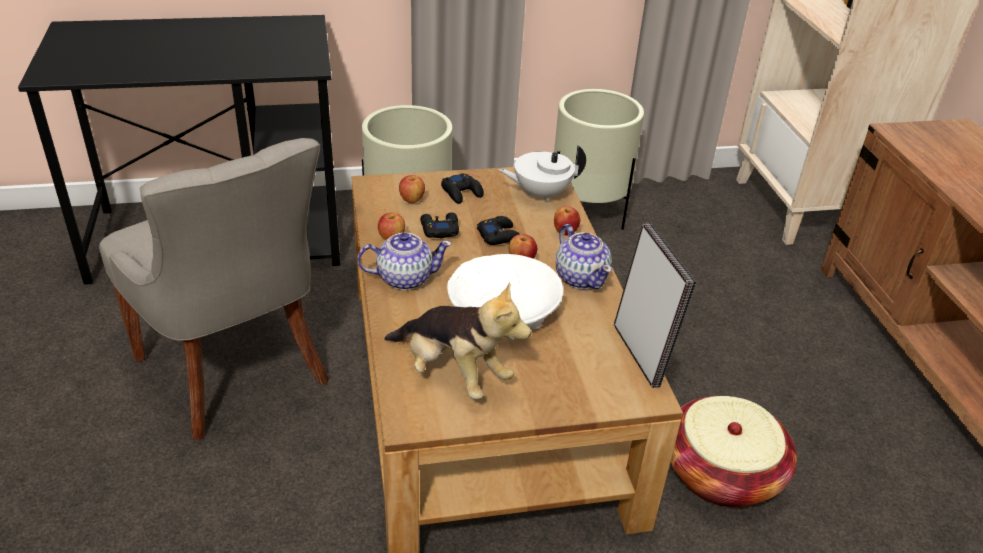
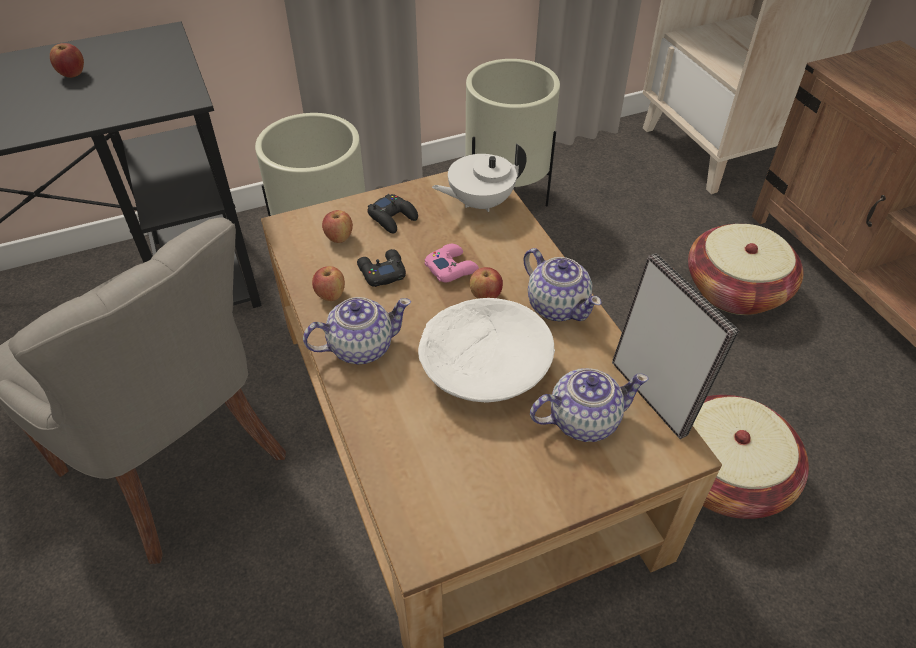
camera: 10 degrees left, 10 degrees up
(453, 373) = (453, 469): plush toy -> none
(499, 236) = (451, 268): black game controller -> pink game controller
(565, 232) = (522, 248): apple -> apple (73, 74)
(573, 360) = (582, 420): none -> teapot
(783, 327) = (735, 289): none -> basket

